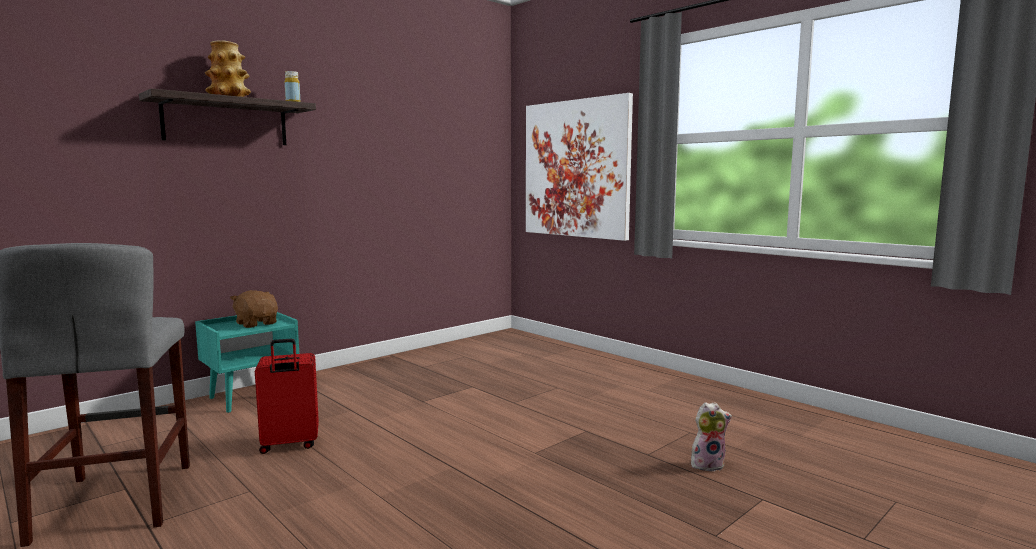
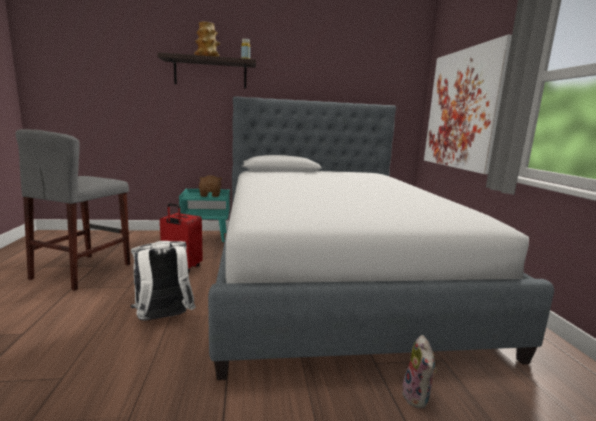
camera: 35 degrees right, 5 degrees up
(377, 502) = (163, 319): none -> white backpack
(499, 395) = (332, 275): none -> bed
(707, 464) = (418, 397): plush toy -> plush toy turned 60 degrees clockwise

